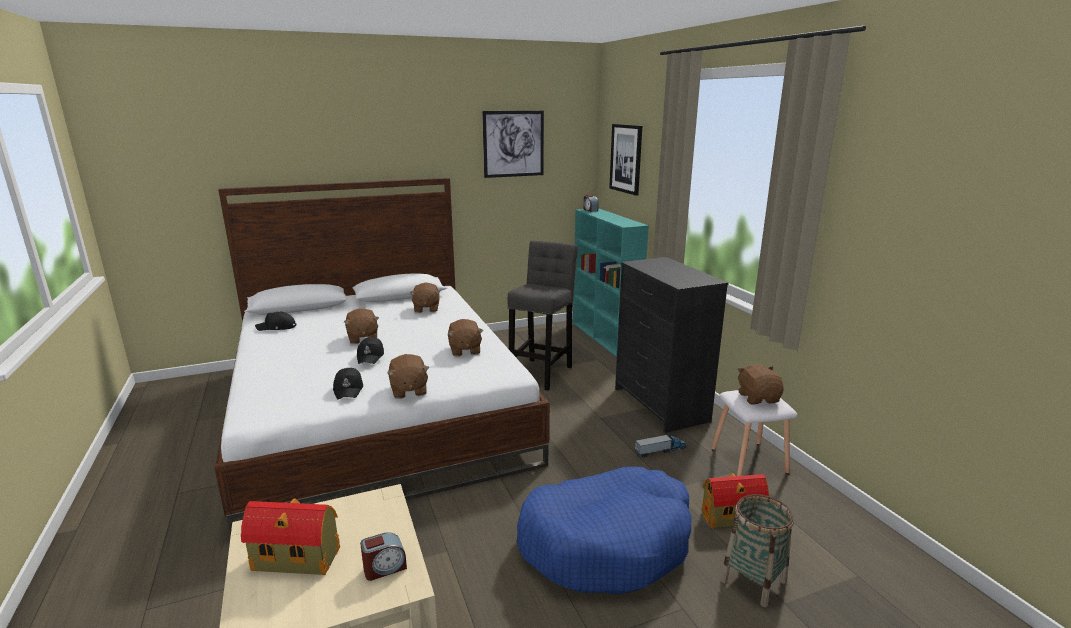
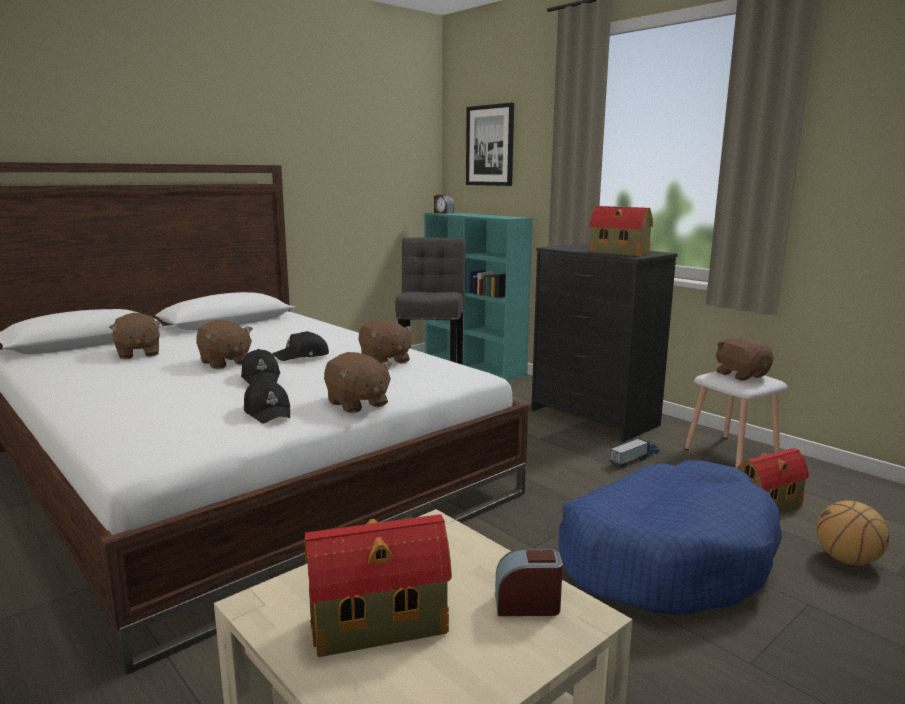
camera: 20 degrees left, 5 degrees down
(277, 327) = (70, 365): black cap -> black cap (302, 356)
(385, 568) = (527, 605): alarm clock -> alarm clock turned 135 degrees counterclockwise
(426, 309) = (281, 330): brown plush toy -> brown plush toy (138, 353)
(513, 144) = (352, 127): picture -> none
(676, 278) = (620, 253): none -> toy house
(753, 581) = (847, 560): basket -> basketball

